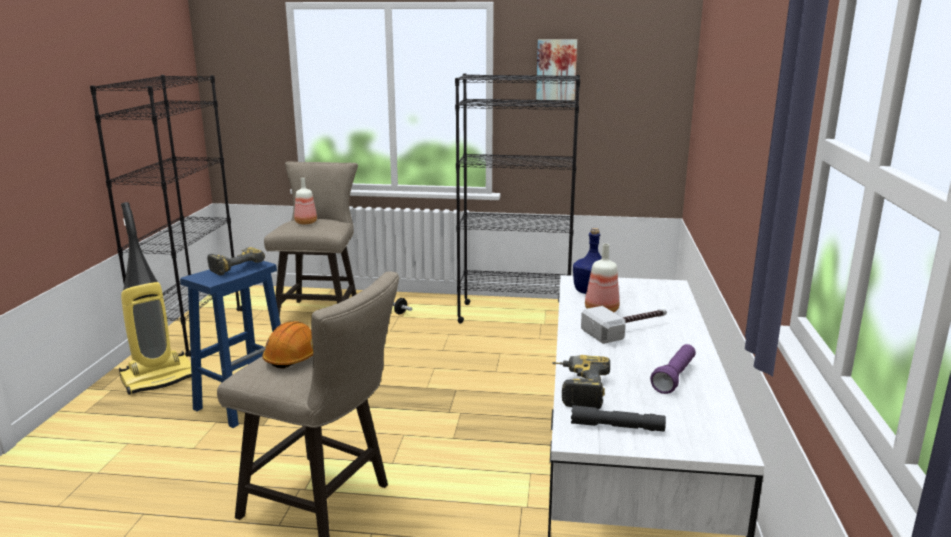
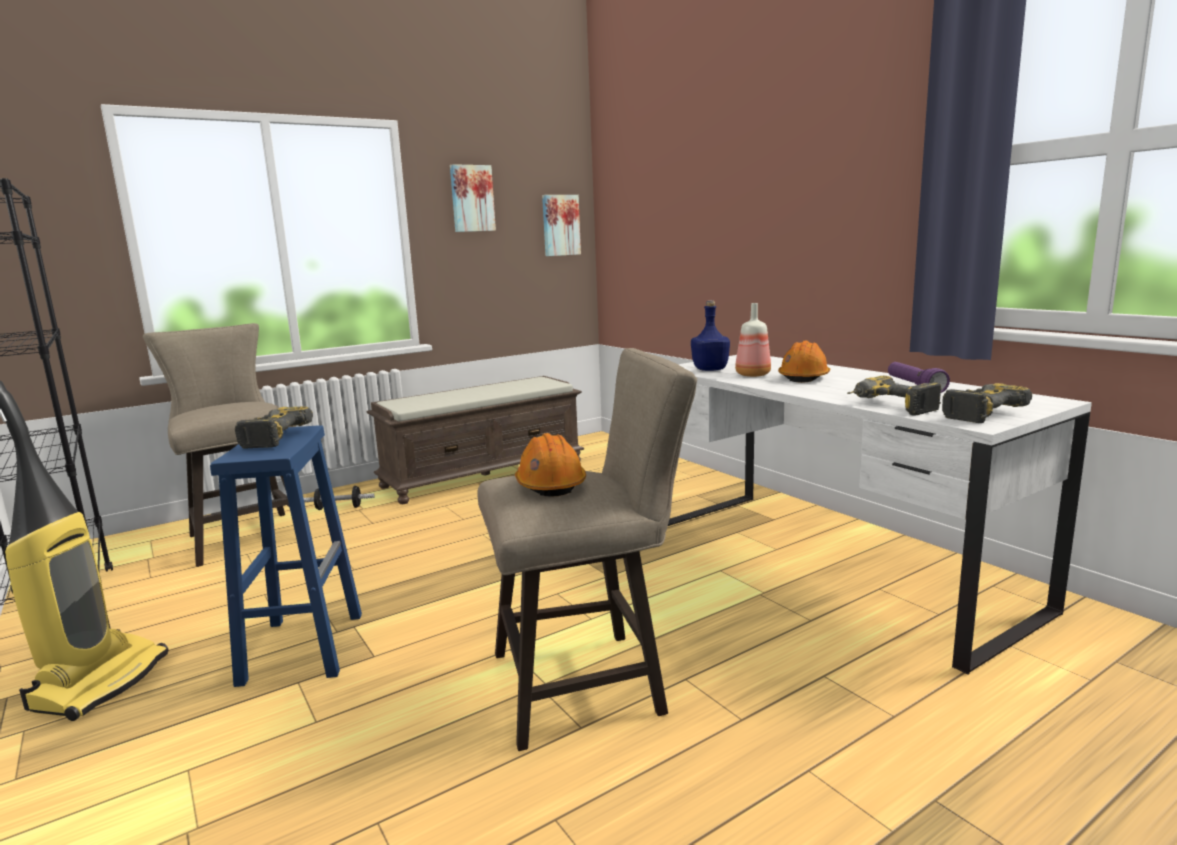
camera: 40 degrees left, 5 degrees down
(305, 223) = (219, 407): bottle -> none
(515, 315) = (484, 473): black bookcase -> brown bench
(617, 427) = (976, 413): grey flashlight -> power drill
(628, 329) = (804, 377): hammer -> orange hard hat
(650, 97) = (560, 225): none -> picture

